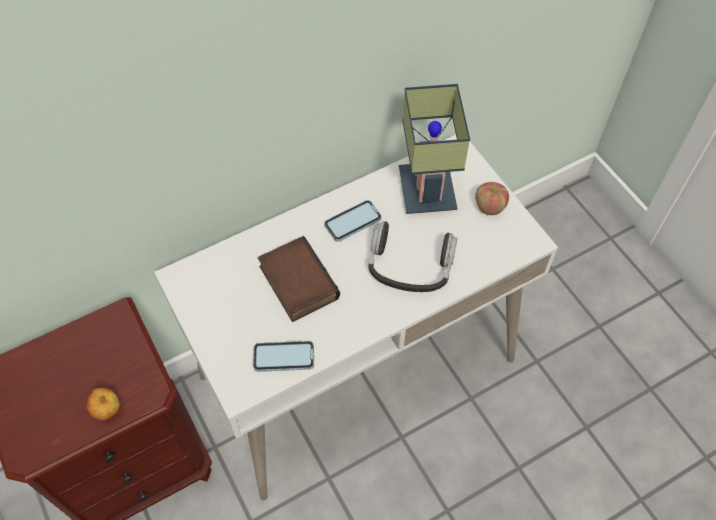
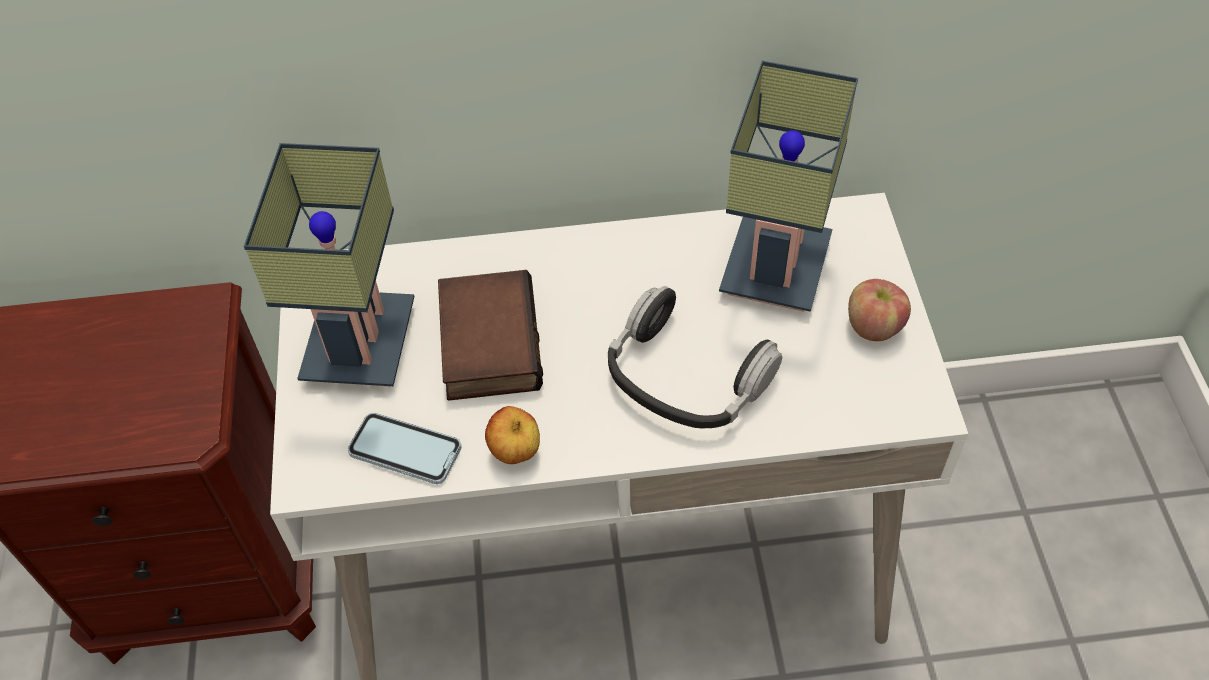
camera: 25 degrees right, 5 degrees down
(107, 410) = (114, 437): apple -> apple (515, 452)
(231, 309) = (364, 349): none -> table lamp
(352, 222) = (626, 278): phone -> none

